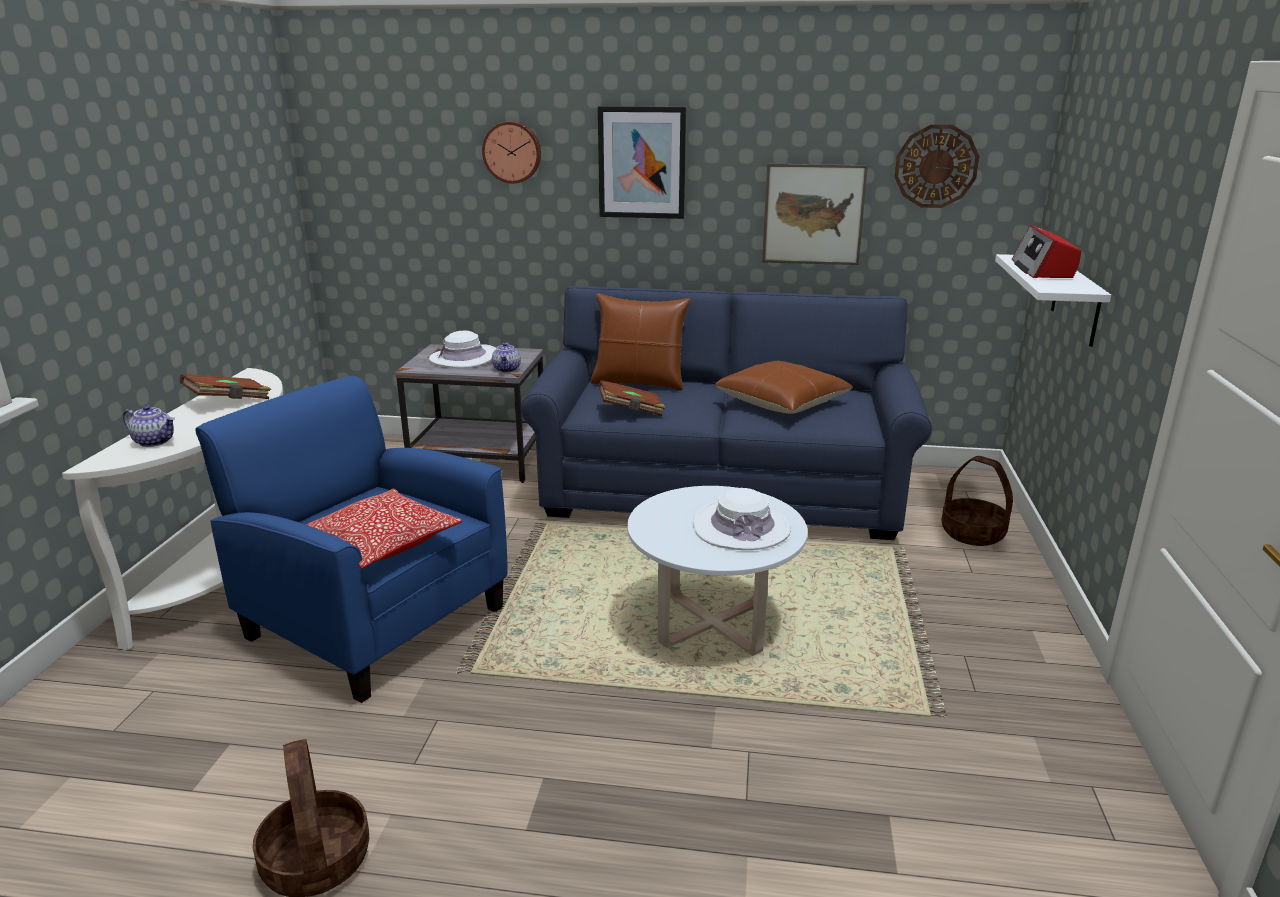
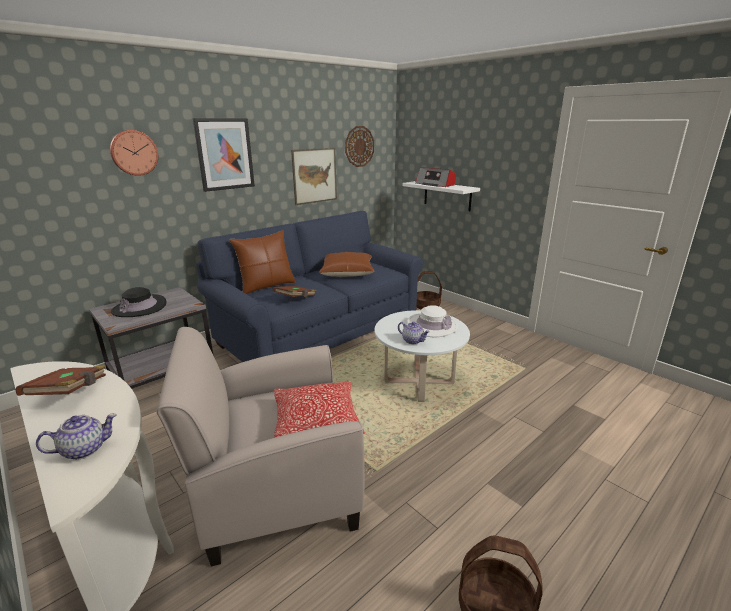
camera: 50 degrees left, 0 degrees up
(374, 621) = (277, 489): blue armchair -> beige armchair
(464, 358) = (139, 307): white hat -> black hat
(507, 369) = (187, 303): teapot -> teapot (413, 341)

